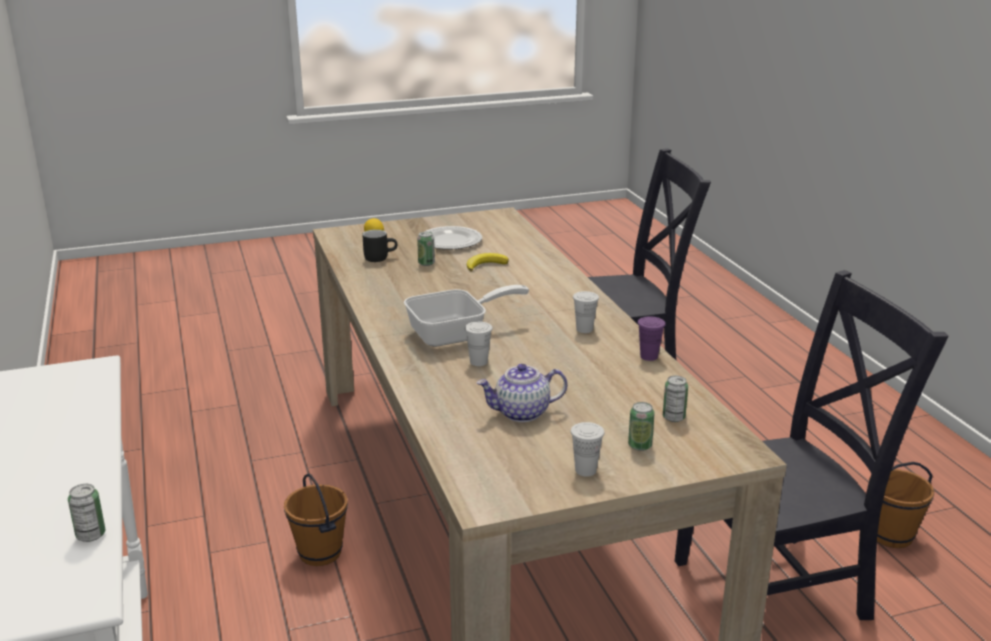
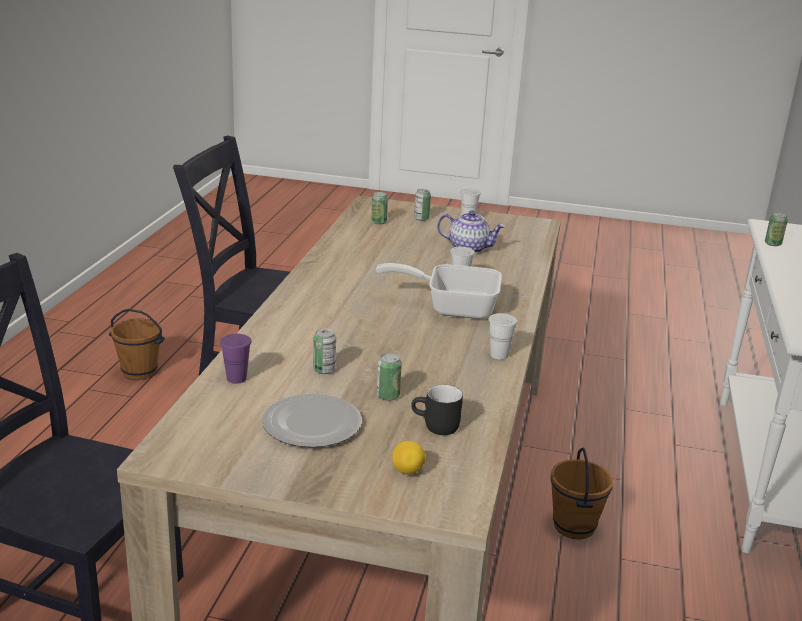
camera: 150 degrees left, 0 degrees up
(485, 265) = (324, 370): banana -> can
(584, 329) = (340, 279): white cup -> white cup (499, 355)
(649, 356) = (329, 250): purple cup -> purple cup (236, 378)

